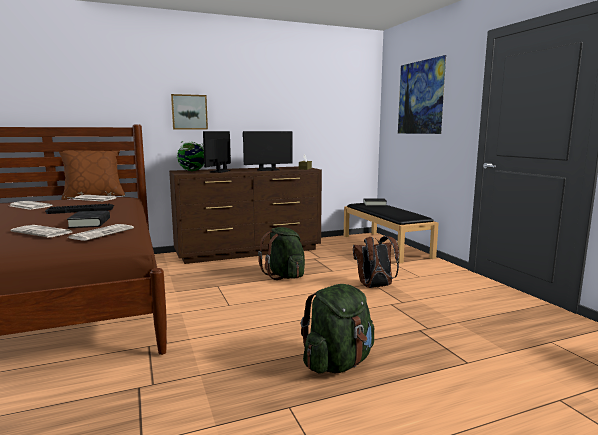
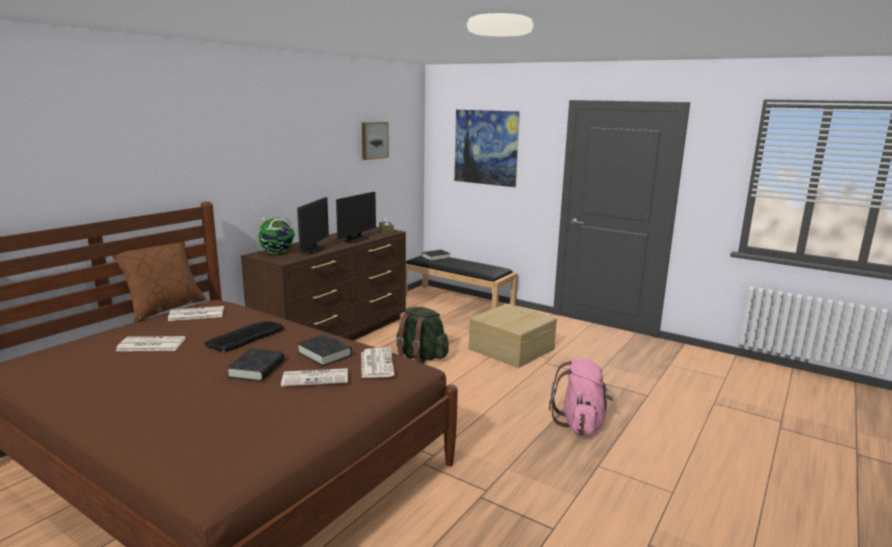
camera: 35 degrees left, 5 degrees up
(32, 223) = (257, 369): none -> black book
(189, 112) = (256, 177): picture -> picture (373, 140)
(220, 171) = (313, 250): monitor -> monitor turned 150 degrees counterclockwise
(338, 363) = (580, 424): green backpack -> pink backpack
(375, 287) = (511, 349): brown backpack -> beige storage box

